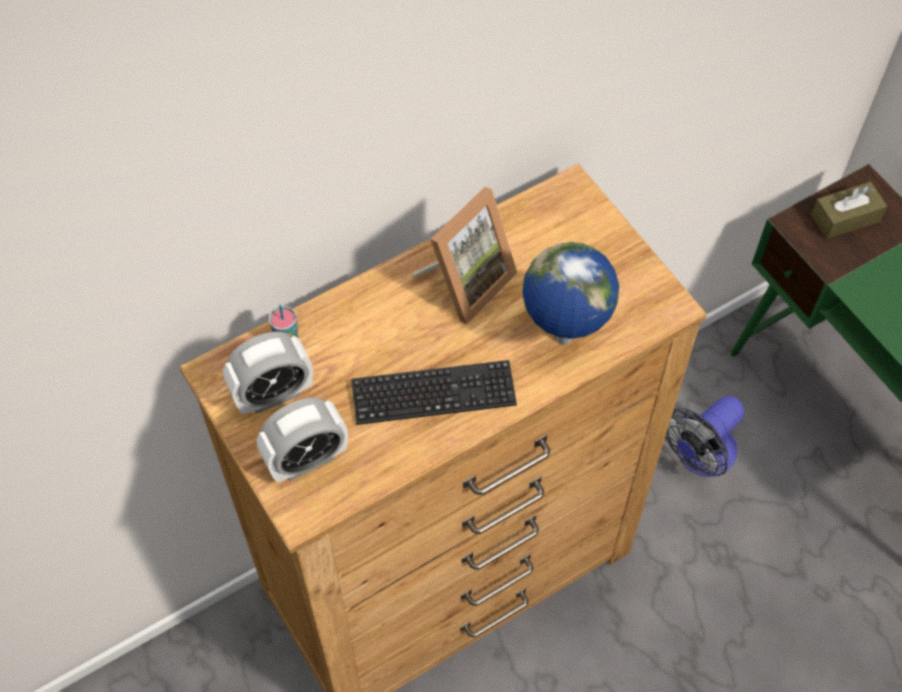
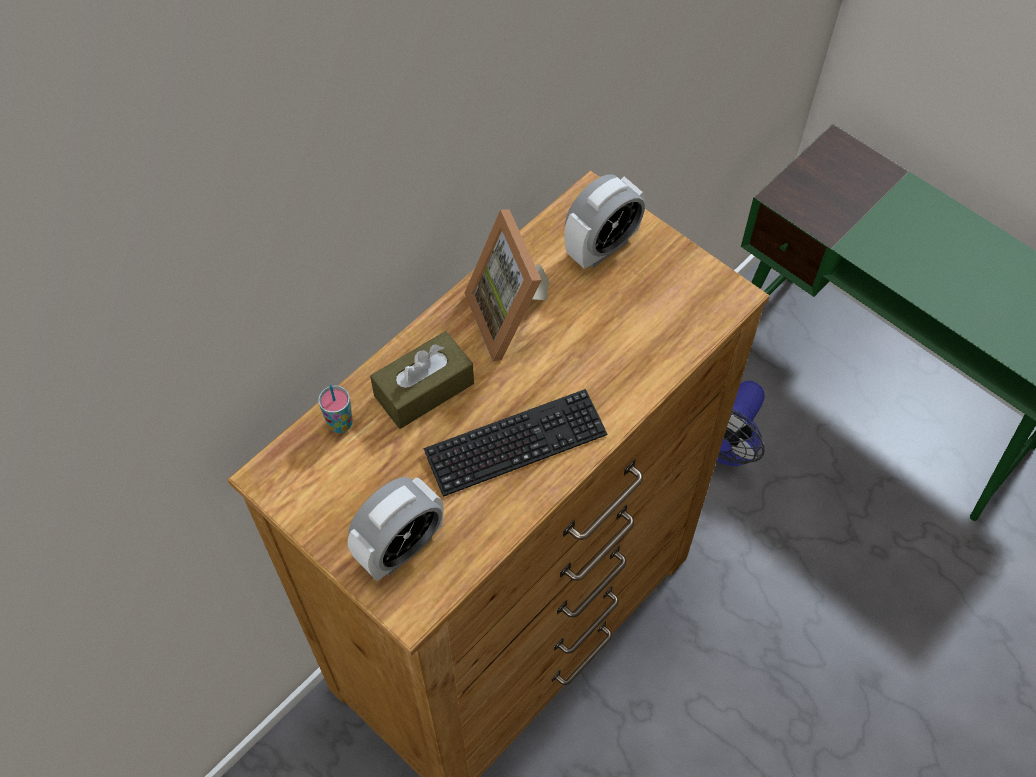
camera: 15 degrees left, 0 degrees up
(273, 395) = (342, 485): alarm clock -> alarm clock (601, 248)
(465, 281) = (512, 317): picture frame -> picture frame turned 135 degrees clockwise
(563, 340) = (633, 355): globe -> none
(845, 218) = (827, 180): brown tissue box -> brown tissue box (424, 389)

